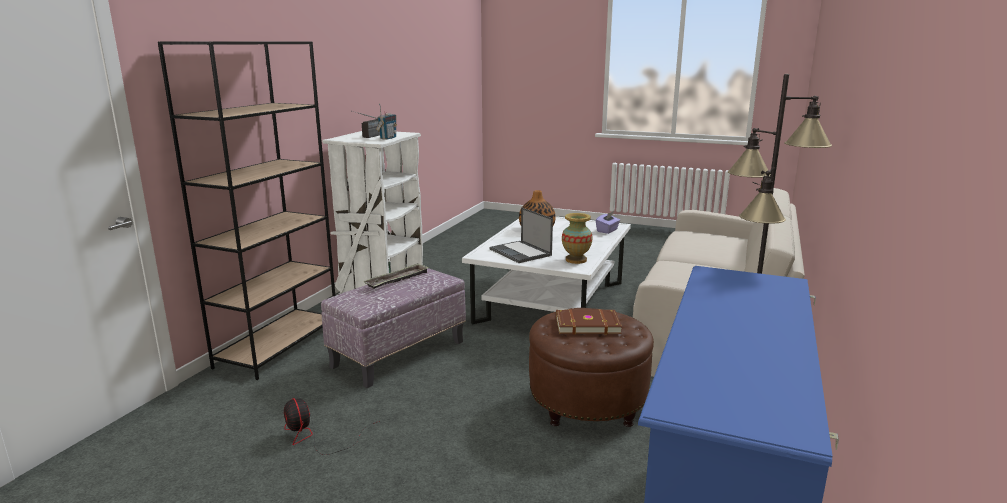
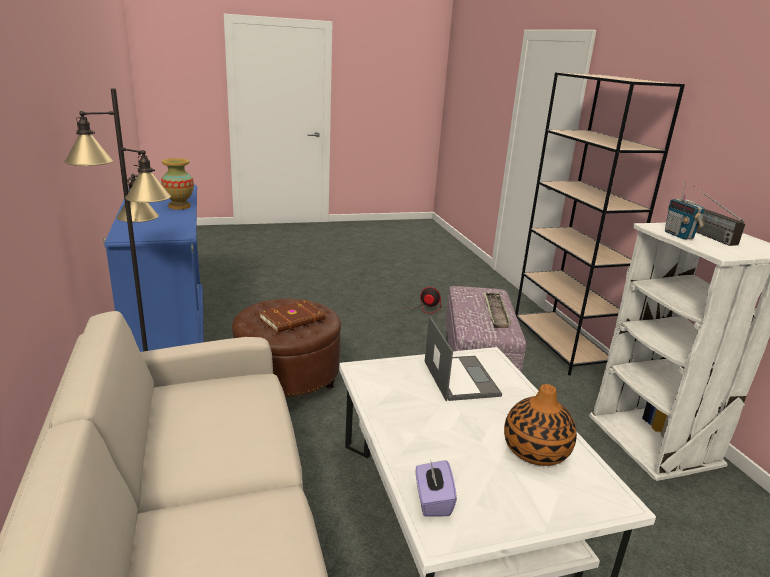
camera: 140 degrees right, 5 degrees up
(521, 252) = (460, 378): laptop -> laptop turned 60 degrees clockwise
(576, 260) = (382, 385): vase -> vase (179, 206)

